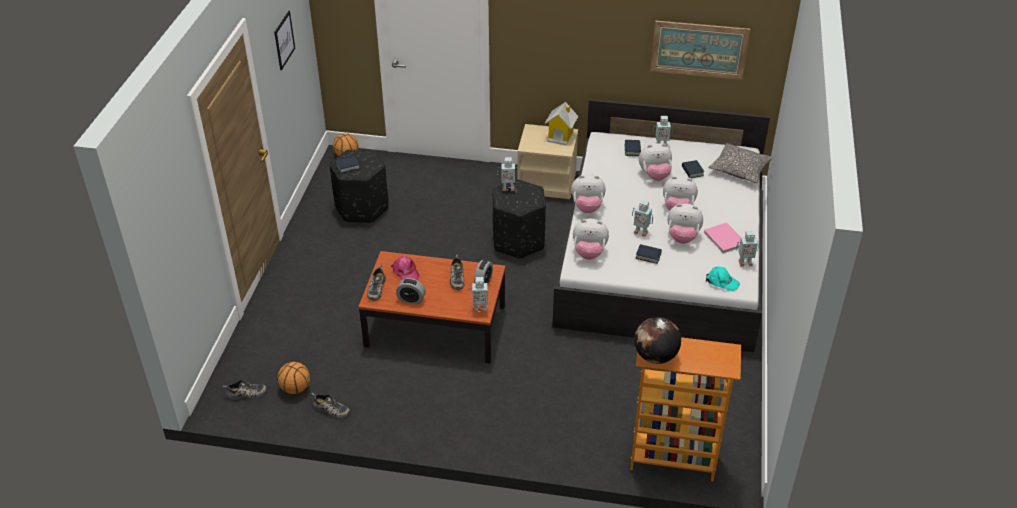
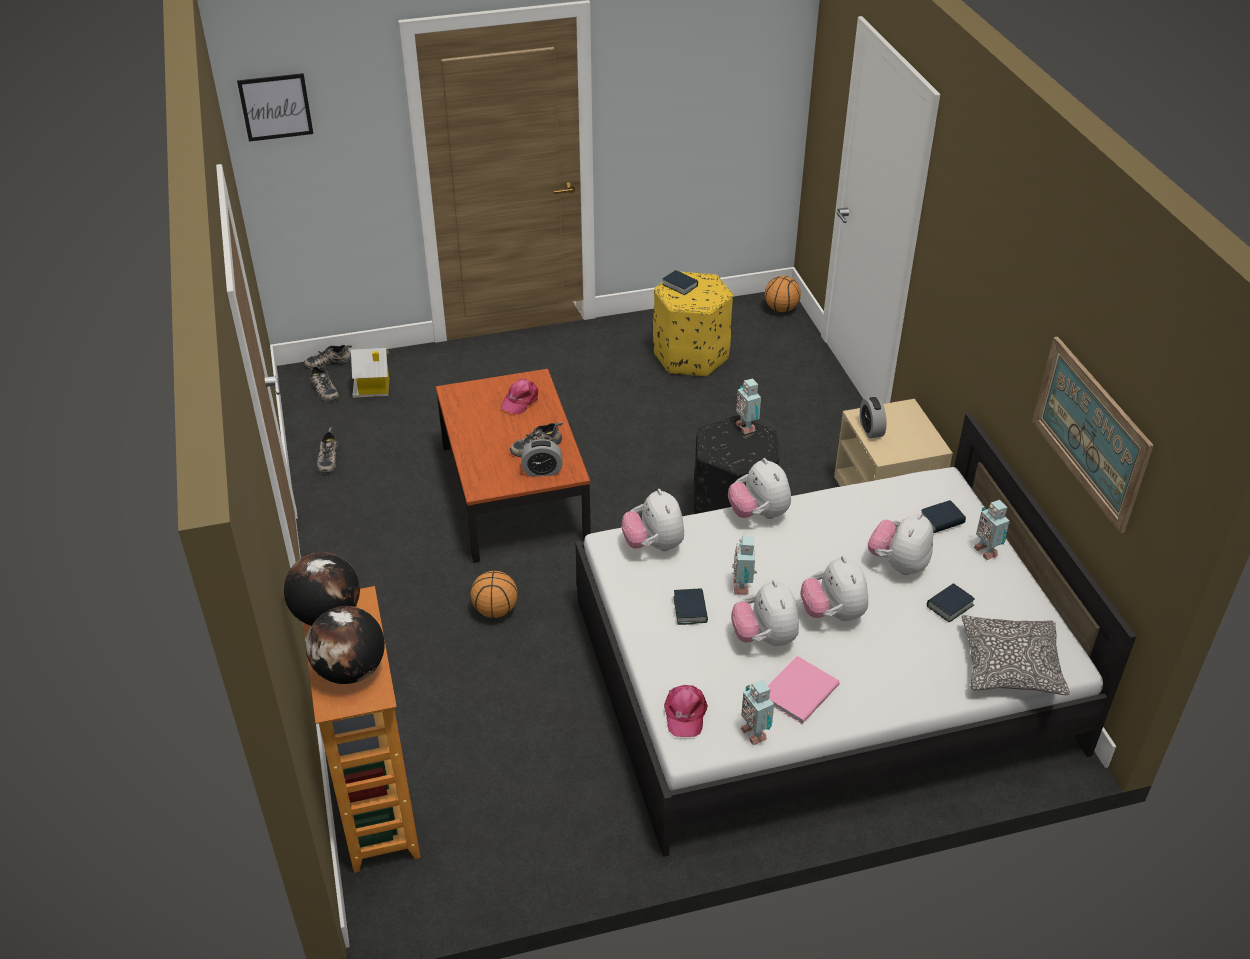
camera: 65 degrees right, 0 degrees up
(284, 40) = (701, 85): picture -> picture (275, 107)
(295, 388) = (349, 420): basketball -> basketball (496, 610)
(361, 208) = (690, 356): black ottoman -> yellow ottoman
(376, 288) = (475, 388): shoe -> shoe (329, 362)
(411, 299) = (471, 422): alarm clock -> alarm clock (871, 429)
(480, 309) = (487, 484): toy robot -> none
(561, 136) = (917, 441): toy house -> toy house (373, 388)
(654, 175) = (898, 564): plush toy -> plush toy turned 60 degrees clockwise
(706, 356) = (350, 671): none -> globe
(721, 281) = (684, 713): turquoise cap -> pink cap

